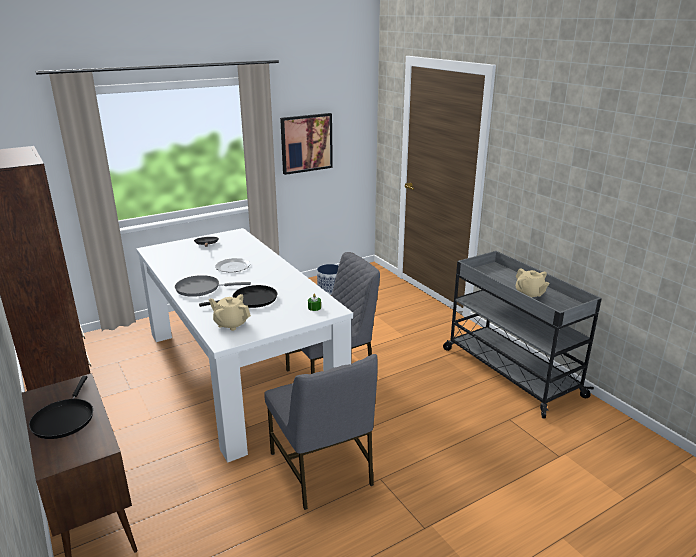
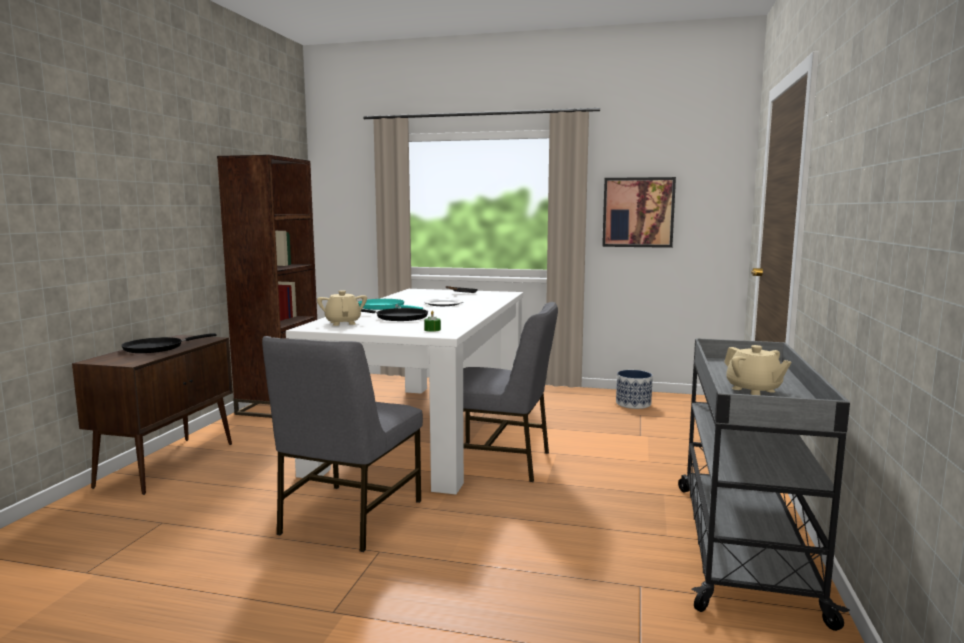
camera: 45 degrees right, 15 degrees down
(201, 288) = (384, 307): grey frying pan -> turquoise frying pan
(529, 294) = (753, 390): beige teapot -> beige teapot turned 45 degrees counterclockwise

